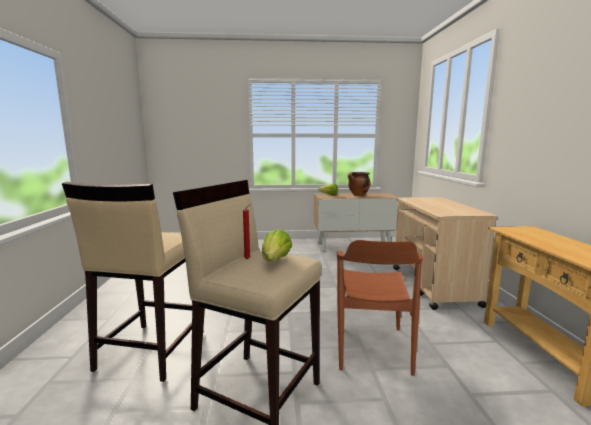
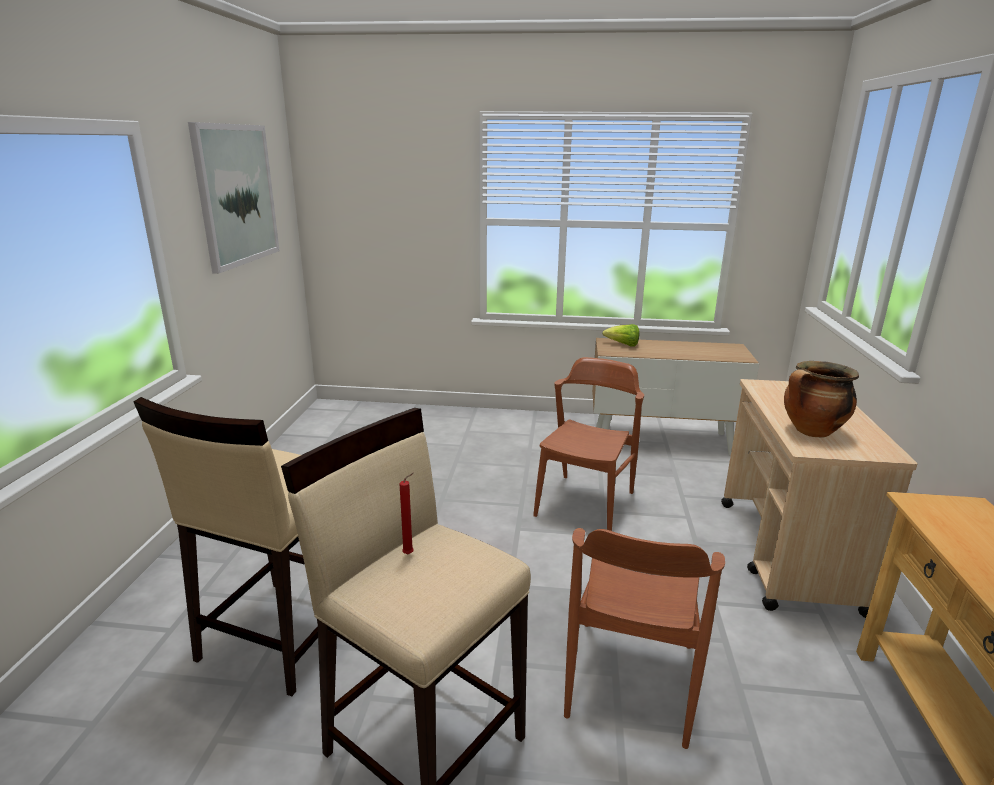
camera: 10 degrees right, 10 degrees up
(113, 112) = (236, 195): none -> picture
(275, 261) = (451, 566): lettuce -> none
(321, 274) = (585, 503): none -> brown chair
(358, 195) = (678, 349): cooking pot -> cooking pot (811, 432)

